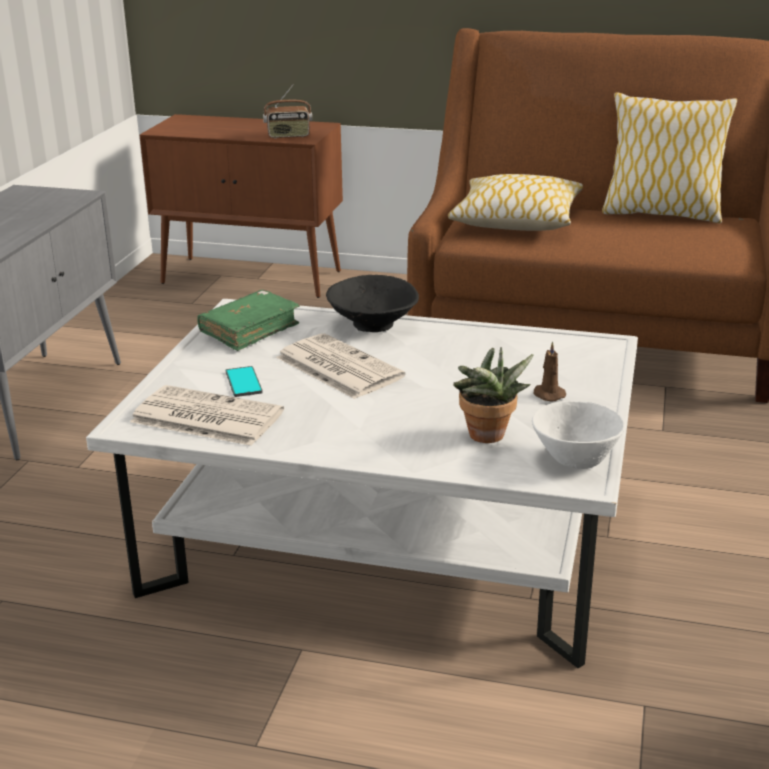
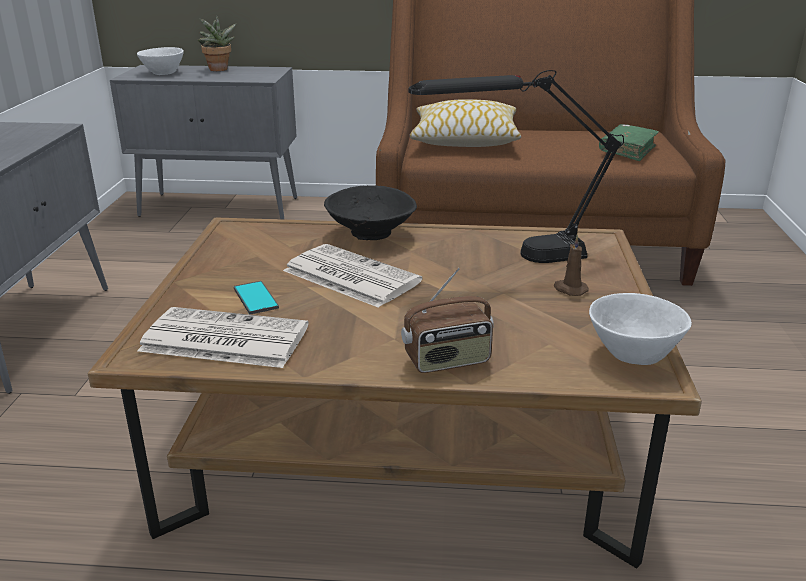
camera: 10 degrees left, 0 degrees up
(196, 127) = (162, 73): none -> white bowl
(249, 330) = (249, 245): green book -> green book (627, 150)
(253, 277) = (221, 207): brown cabinet -> grey cabinet
(288, 136) = (249, 77): radio -> radio (447, 361)
(386, 540) = (403, 444): white coffee table -> brown coffee table
(488, 437) = (532, 338): potted plant -> potted plant (219, 70)
(505, 359) = (512, 257): none -> black table lamp
(661, 214) = (584, 130): pillow -> none

